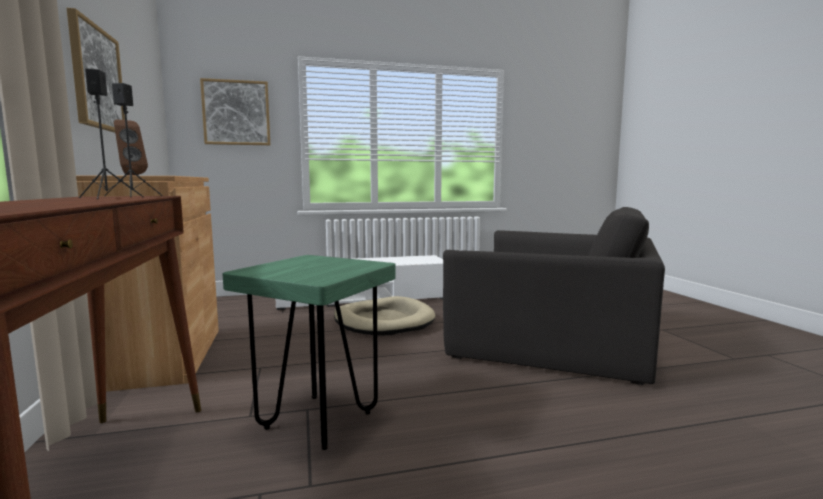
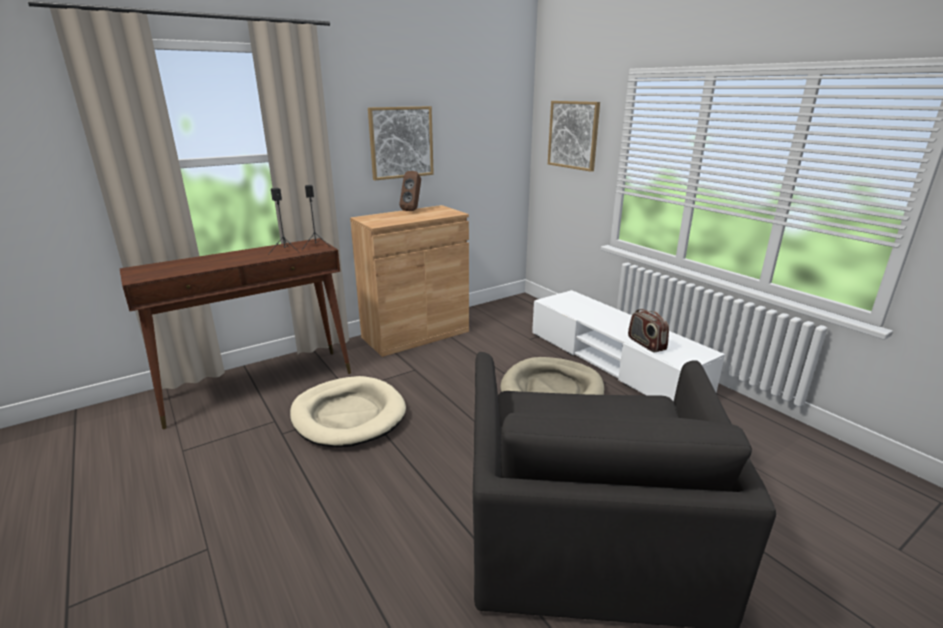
camera: 70 degrees right, 15 degrees up
(318, 420) = (348, 415): green stool -> beige dog bed
(403, 262) = (646, 344): none -> radio

